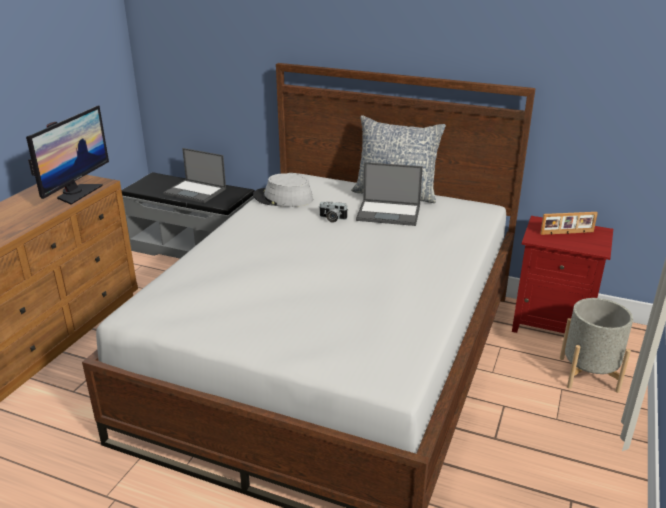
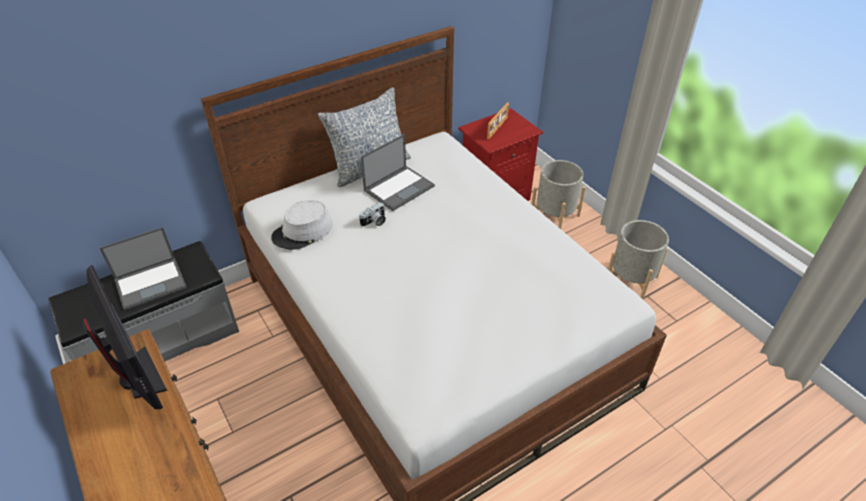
camera: 55 degrees left, 15 degrees up
(577, 475) = (631, 280): none -> grey planter

